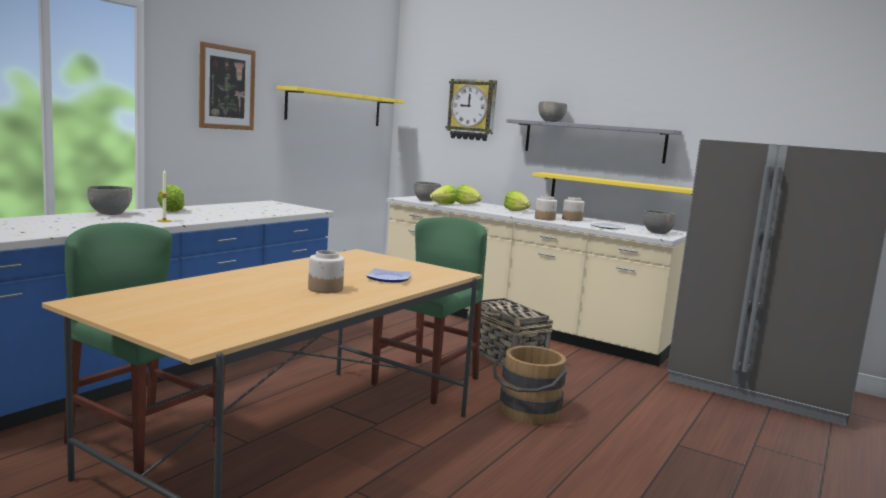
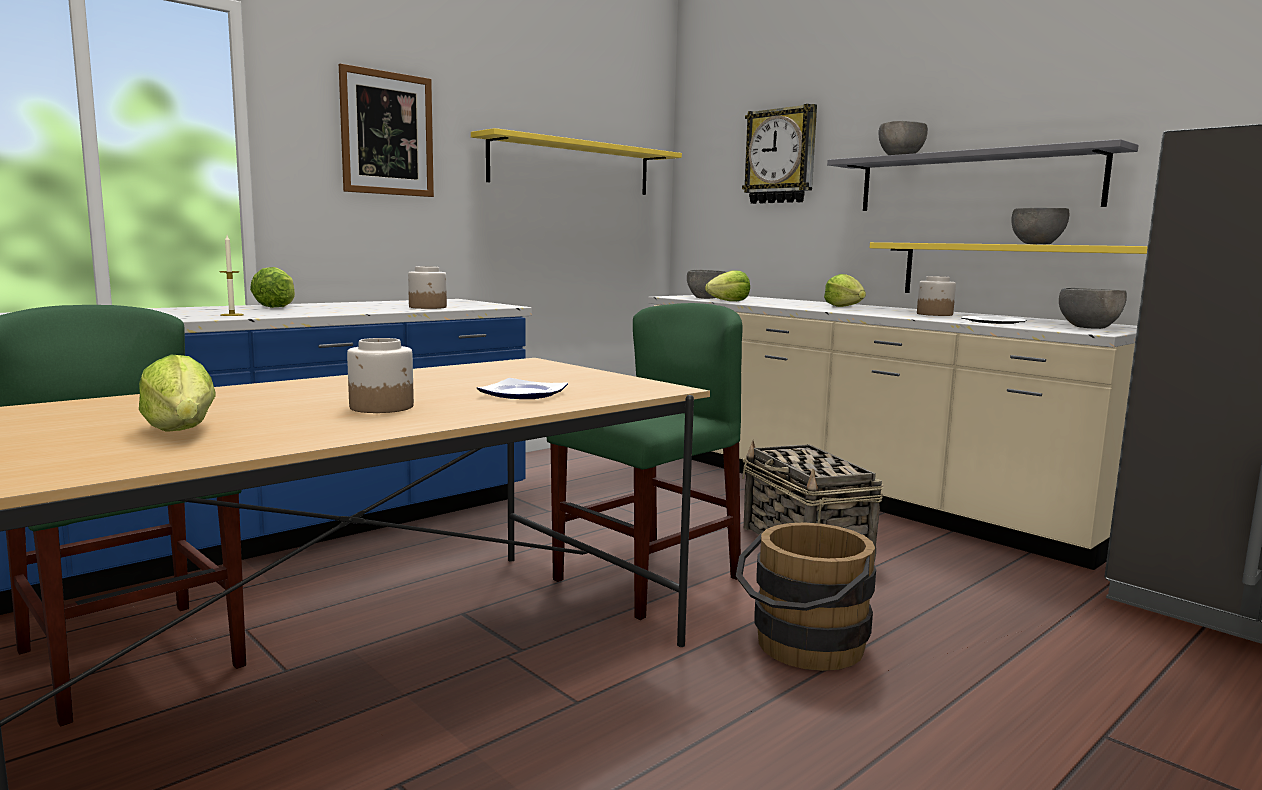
camera: 15 degrees right, 0 degrees up
(110, 214) = (174, 309): grey bowl -> grey bowl (1037, 244)
(467, 204) = (769, 301): lettuce -> lettuce (182, 430)
(545, 219) = (885, 313): jar -> jar (428, 307)

